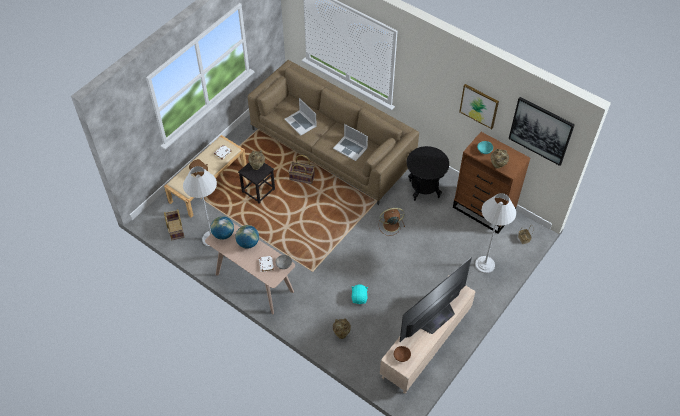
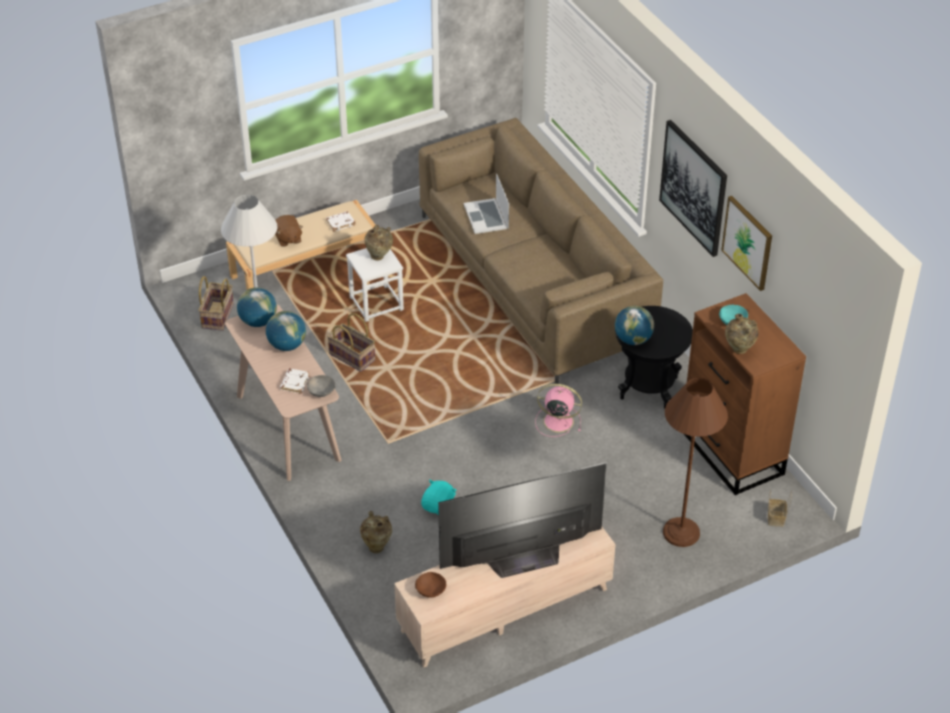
camera: 25 degrees right, 10 degrees down
(258, 190) = (376, 303): black stool -> white stool
(302, 177) = (458, 307): basket -> basket (352, 356)
(350, 148) = (542, 275): laptop -> none
(390, 225) = (557, 421): brown fan -> pink fan
(420, 171) = (633, 339): none -> globe
(485, 264) = (681, 532): white floor lamp -> brown floor lamp
(541, 131) = (823, 303): picture -> picture (694, 187)

